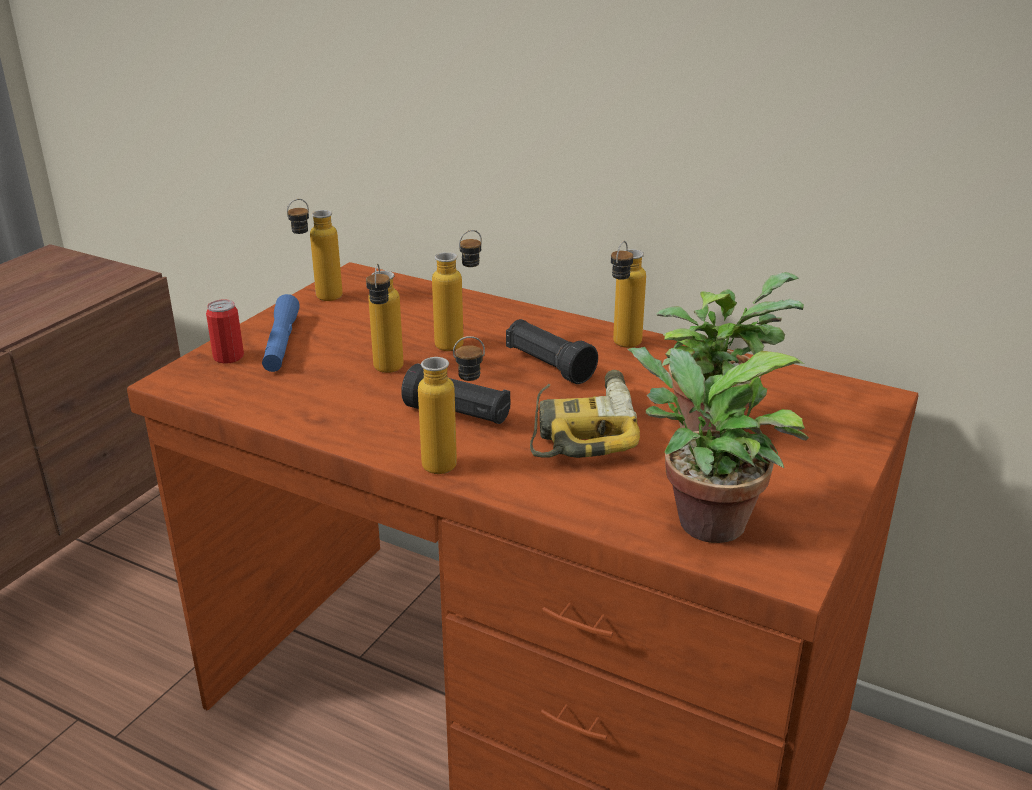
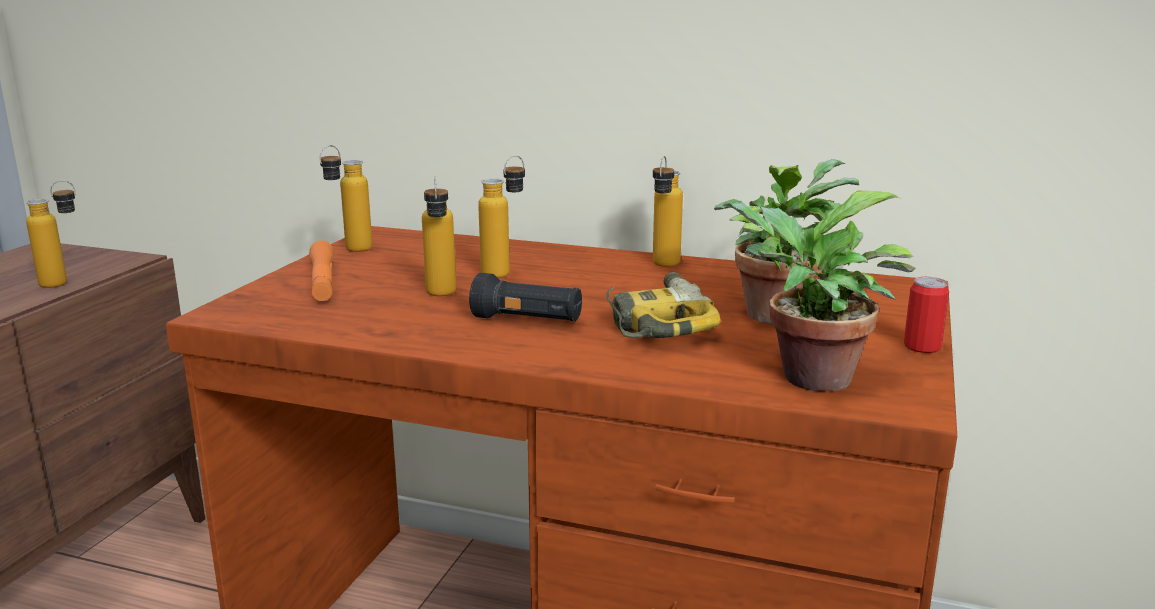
camera: 10 degrees left, 10 degrees down
(228, 357) = (270, 295): can -> can (922, 347)
(281, 343) = (322, 282): blue flashlight -> orange flashlight
(454, 465) = (541, 355): bottle -> bottle (65, 283)
(548, 366) = (599, 283): black flashlight -> none

